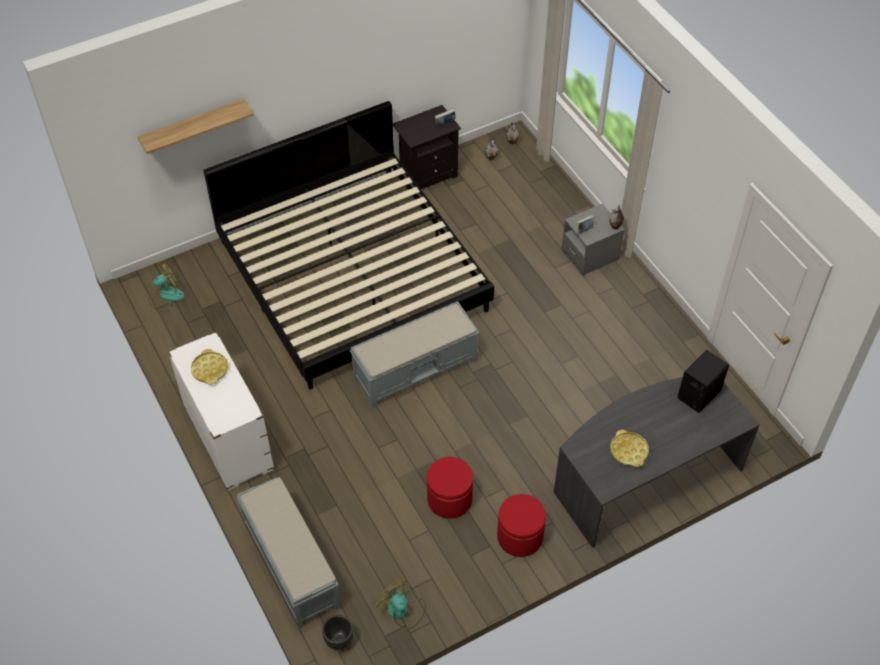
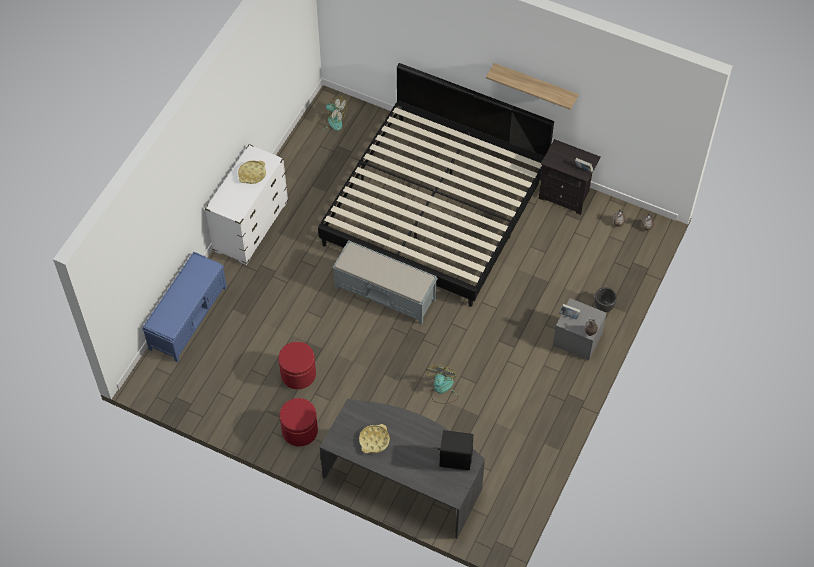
camera: 55 degrees right, 5 degrees up
(193, 126) = (400, 30): shelf -> shelf (535, 85)
(290, 564) = (188, 317): grey bench -> blue bench
(339, 640) = (156, 375): black planter -> black planter (604, 307)
(402, 610) = (199, 396): fan -> fan (442, 389)

